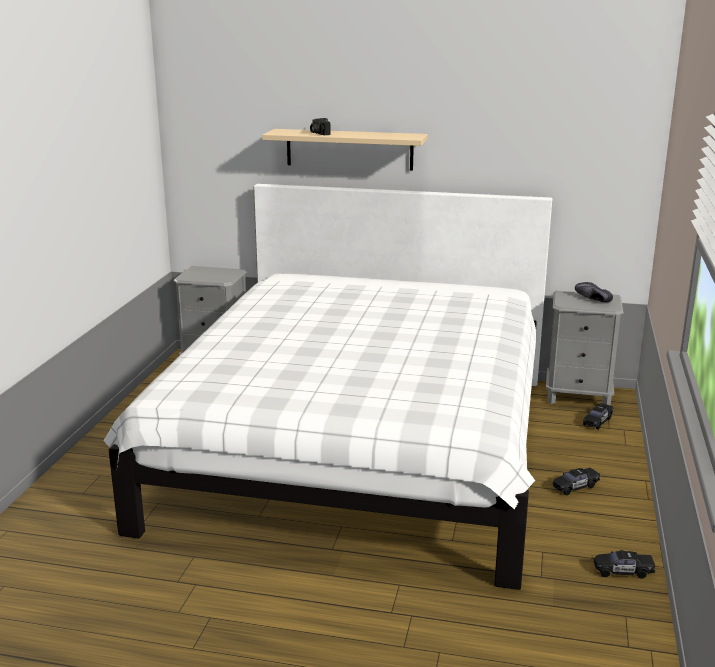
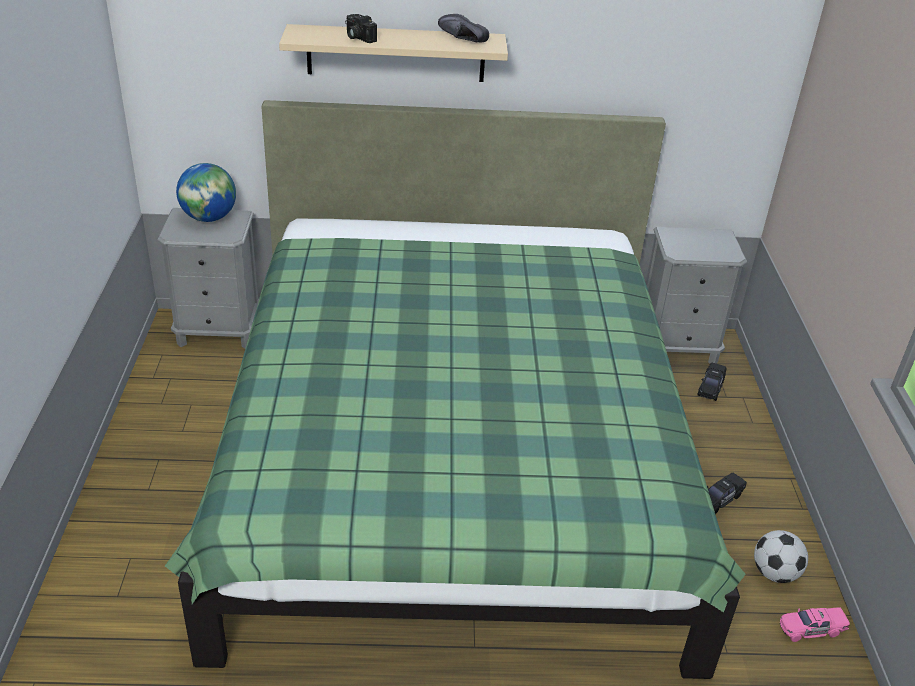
camera: 15 degrees left, 15 degrees up
(214, 271) = (209, 218): none -> globe
(359, 448) = (451, 465): white bed -> green bed
(591, 300) = (704, 242): black shoe -> black shoe (460, 40)
(605, 535) = (774, 573): none -> football
(623, 571) = (810, 629): black toy car -> pink toy car

